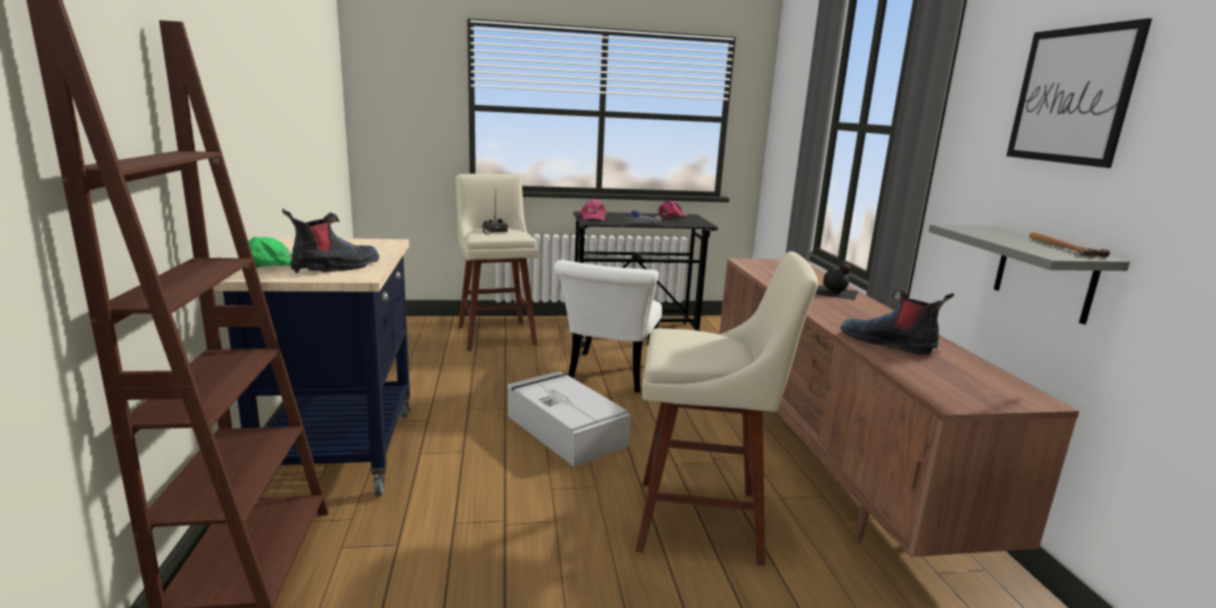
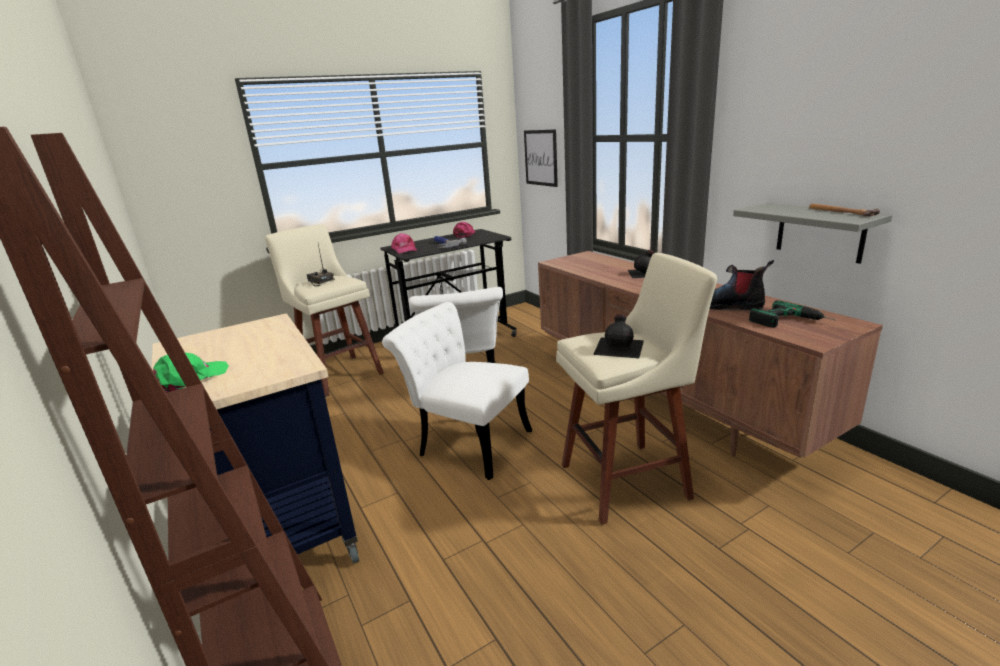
camera: 20 degrees left, 5 degrees up
(336, 267) = (261, 363): boot -> none
(565, 430) = (467, 442): grey storage box -> white chair
(704, 347) = (620, 347): none -> black bottle
(950, 377) = (791, 322): none -> power drill
(1072, 96) = (824, 99): picture -> picture (541, 158)

